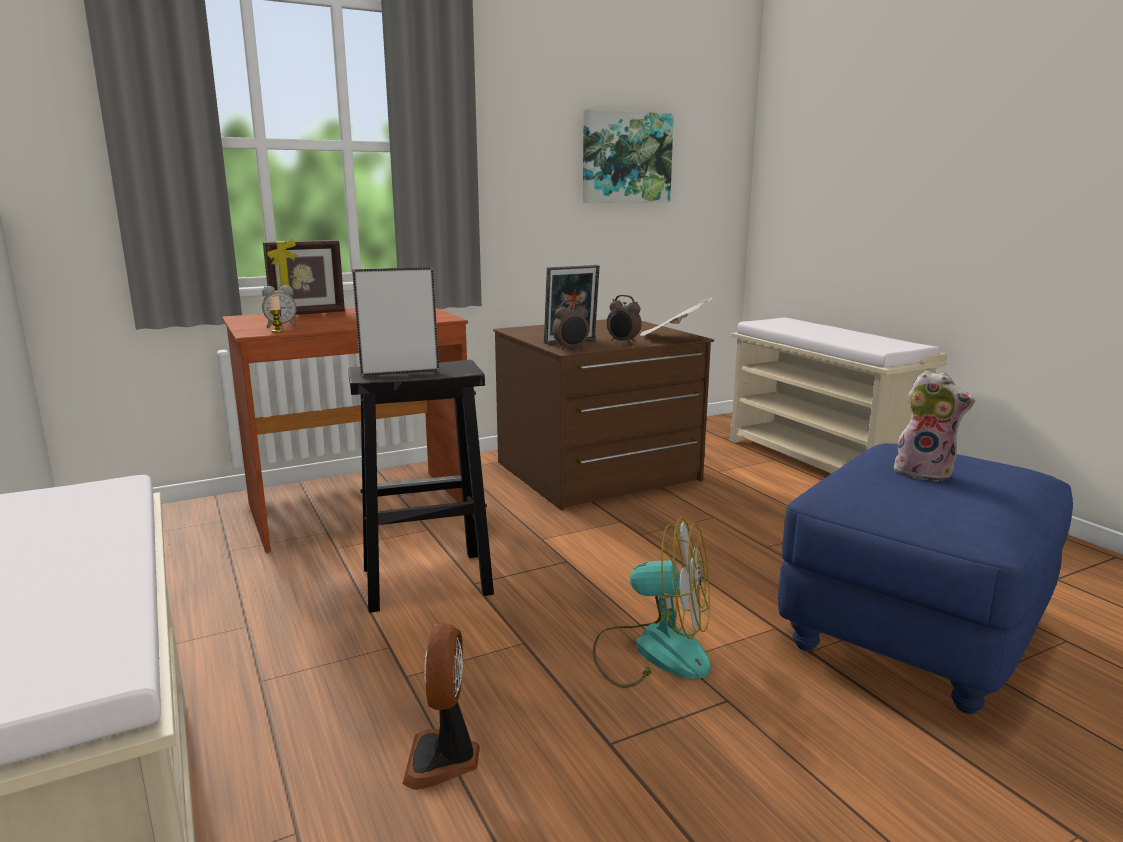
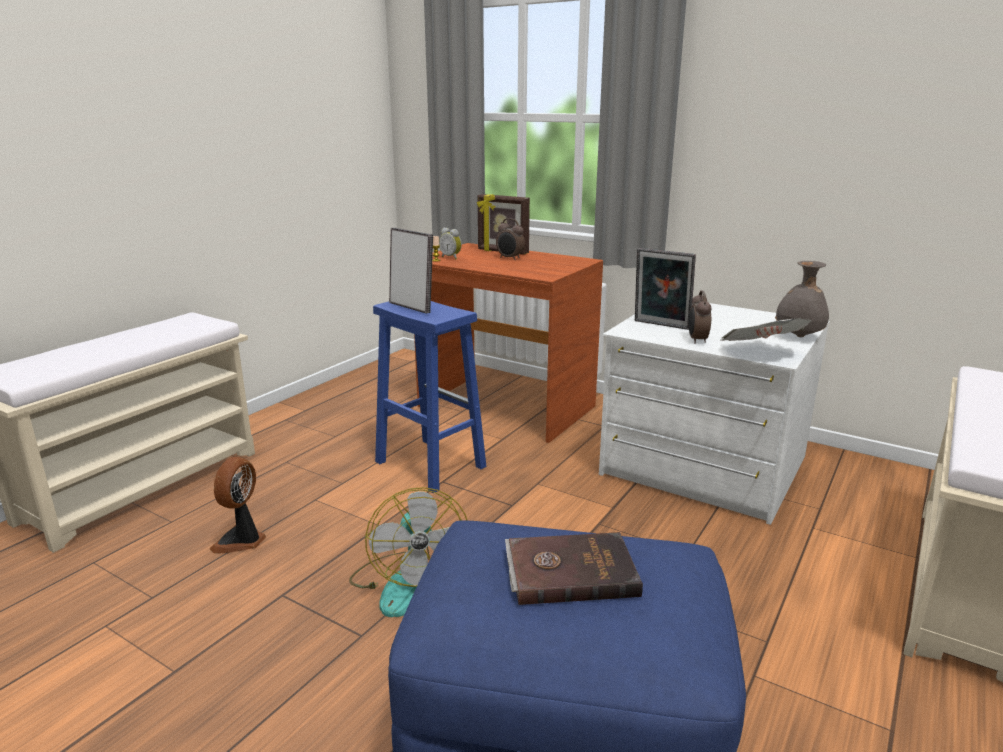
camera: 60 degrees right, 5 degrees up
(424, 581) = (429, 464): black stool -> blue stool
(444, 759) = (242, 540): fan -> fan turned 45 degrees counterclockwise
(571, 349) = (630, 331): alarm clock -> alarm clock (509, 258)
(598, 472) = (702, 467): brown dresser -> white dresser
(626, 157) = (889, 128): picture -> none
(653, 327) = (798, 337): none -> grey vase
(925, 472) = (569, 571): plush toy -> brown book

